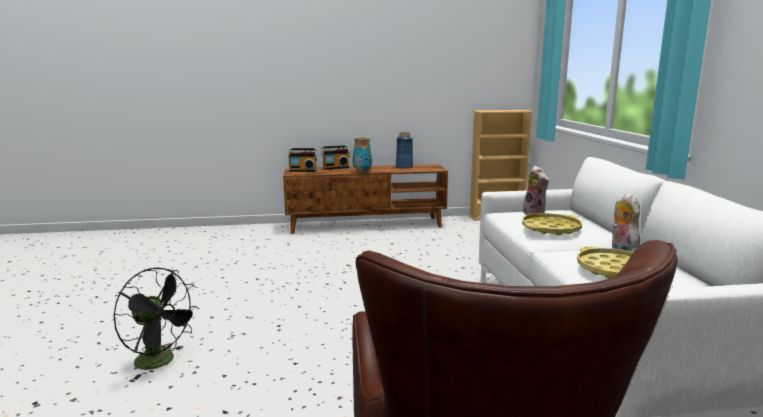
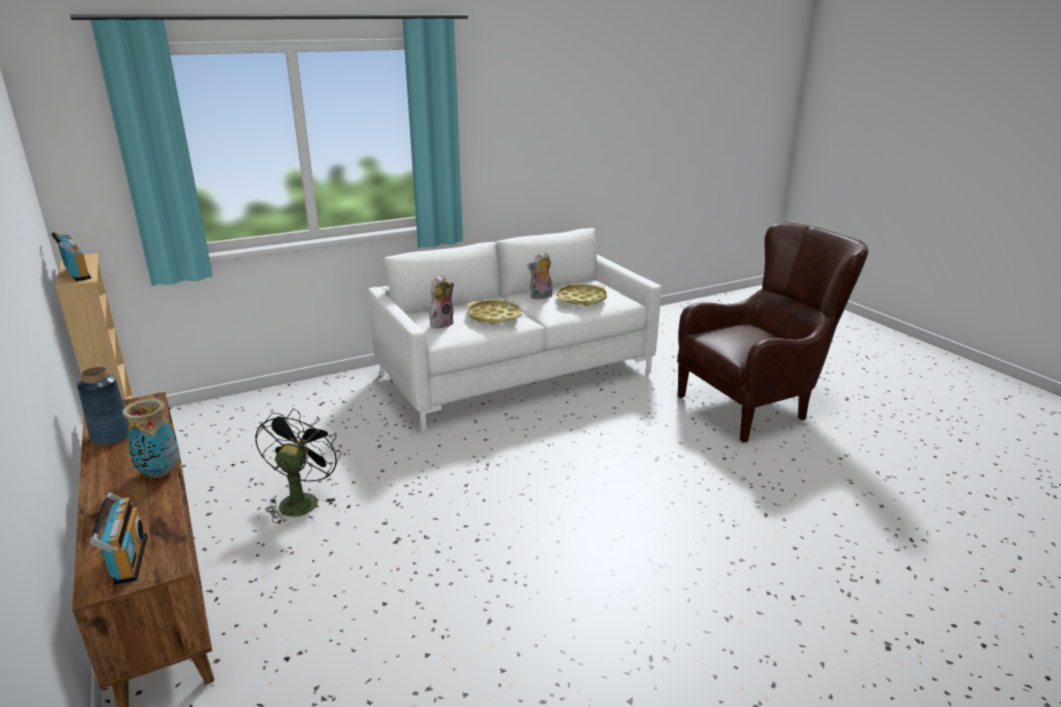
camera: 110 degrees left, 10 degrees up
(161, 362) = (750, 594): black fan -> black fan (301, 500)
(335, 167) = (94, 520): radio -> radio (76, 274)

